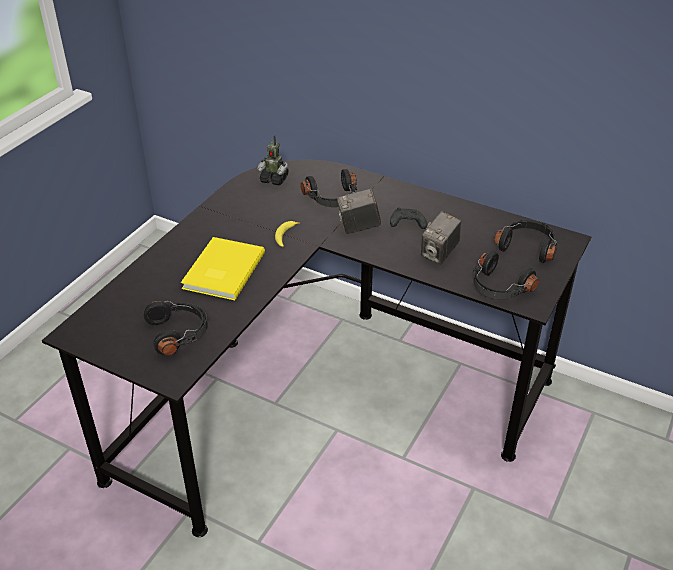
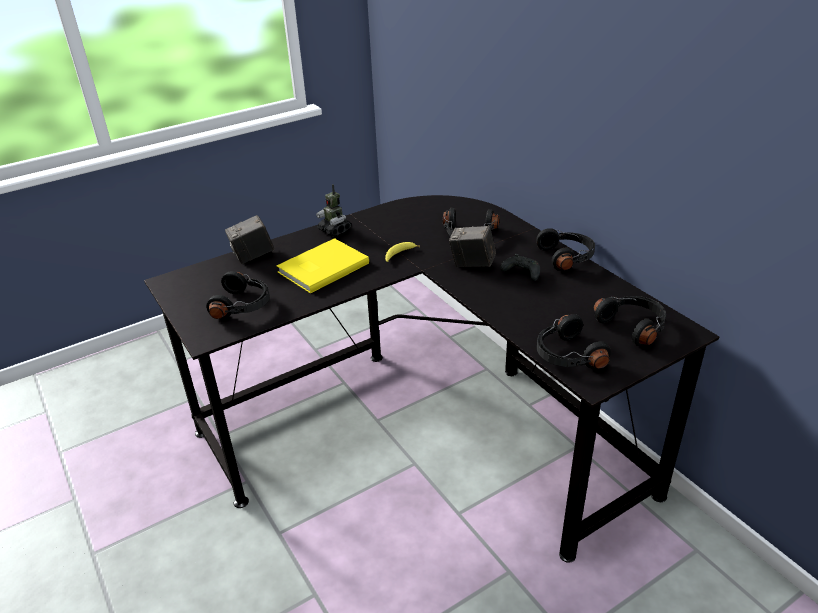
camera: 30 degrees right, 5 degrees down
(274, 179) = (431, 208): toy robot -> toy robot (334, 230)
(432, 198) = (567, 257): none -> black headphones
(439, 254) = (531, 307): camera -> camera (253, 256)

